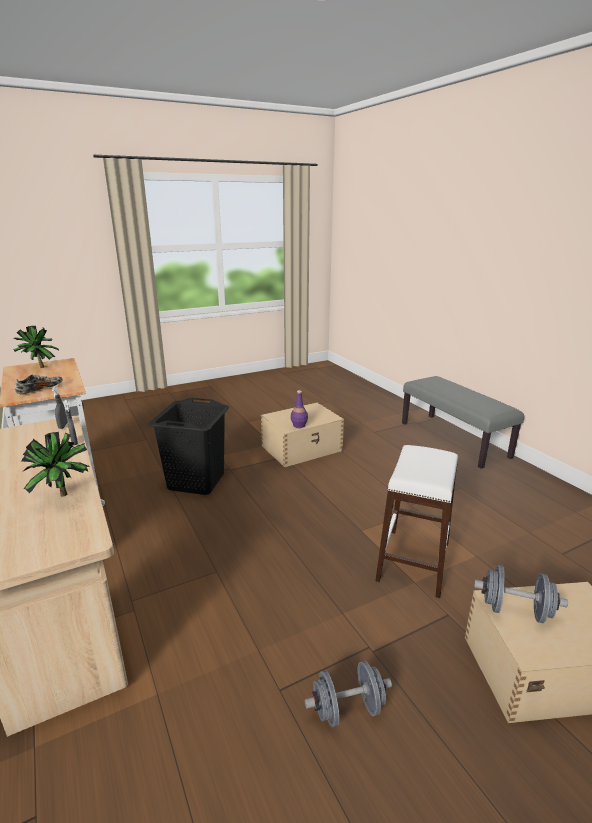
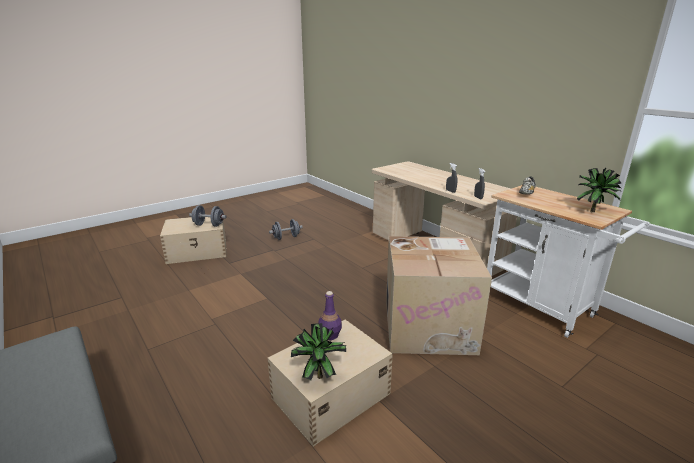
camera: 170 degrees right, 0 degrees up
(63, 497) = (411, 175): potted plant -> potted plant (318, 374)
(195, 481) = (429, 326): black laundry basket -> cardboard box
(414, 561) = (235, 283): white stool -> none

